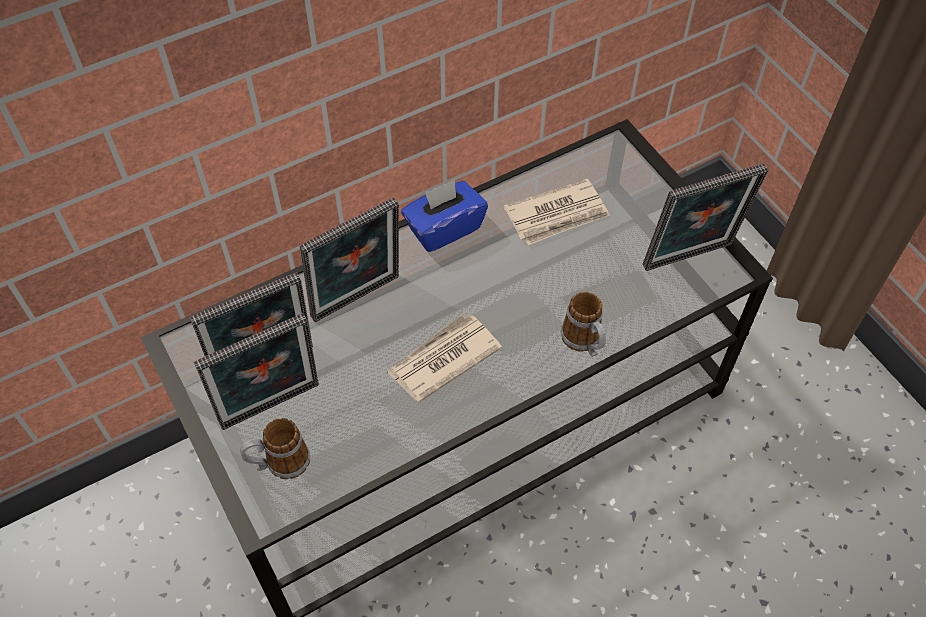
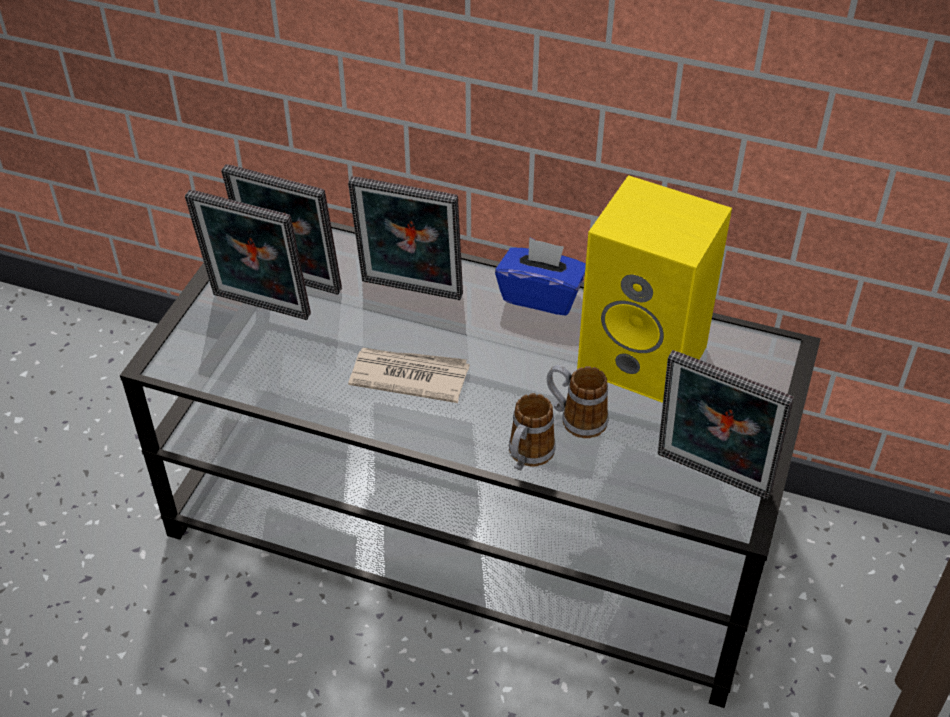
camera: 50 degrees right, 10 degrees down
(279, 463) = (215, 343): mug -> mug (575, 418)
(557, 215) = (646, 358): newspaper -> yellow speaker

